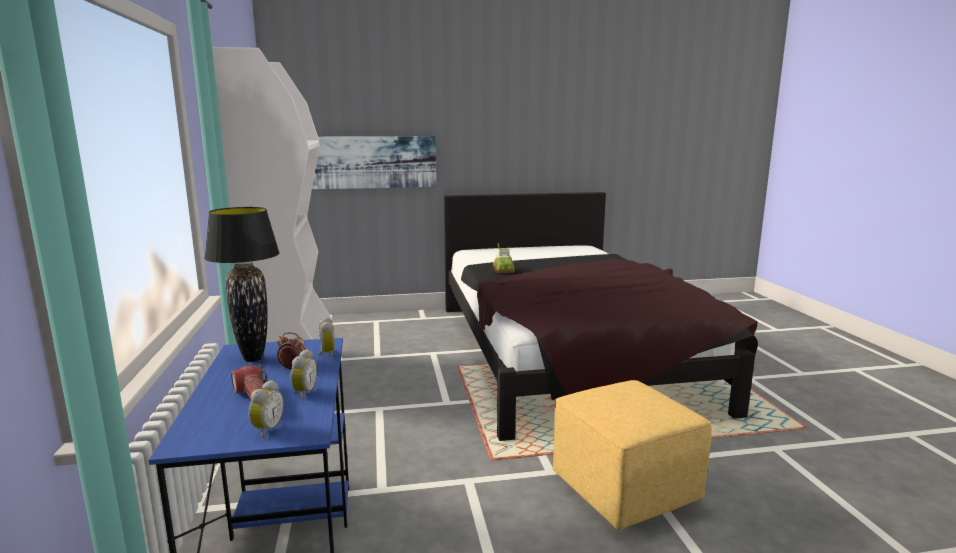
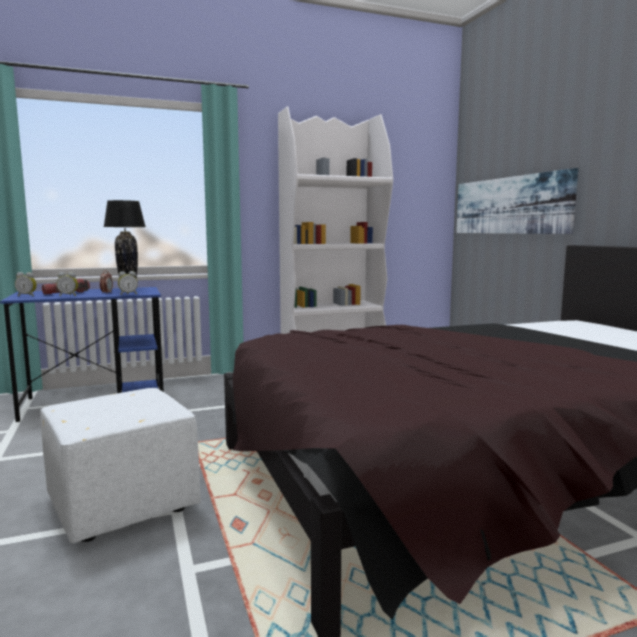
camera: 80 degrees right, 5 degrees down
(504, 271) = (479, 331): toy car -> none
(622, 491) = (123, 504): yellow ottoman -> white ottoman

